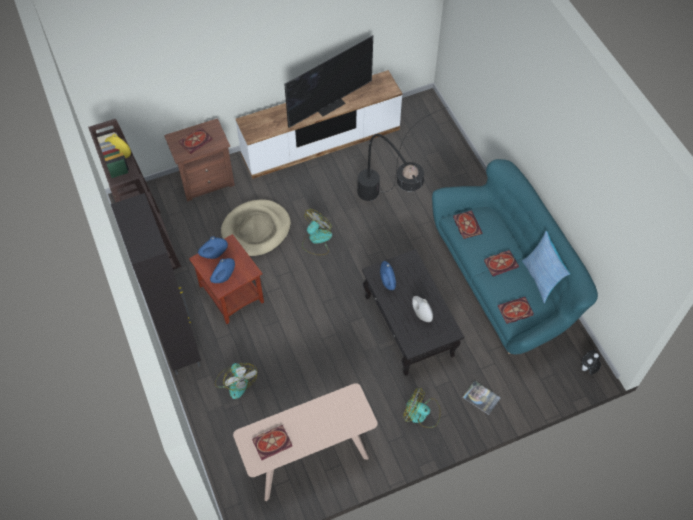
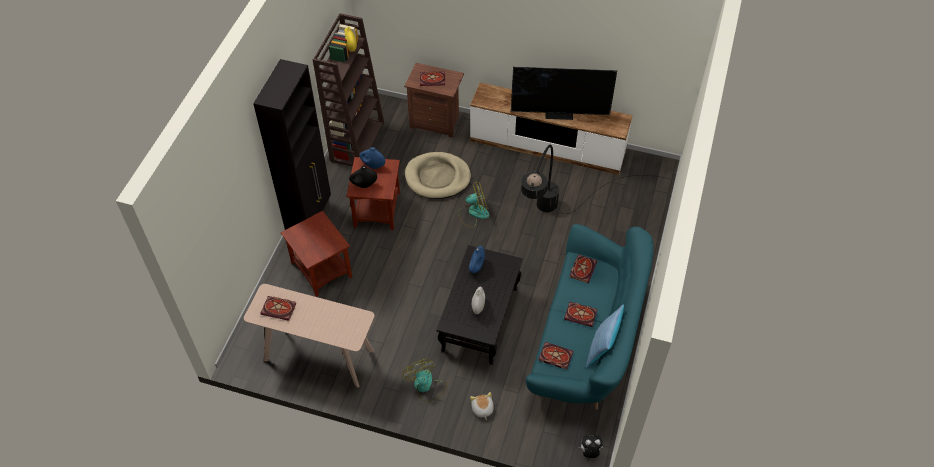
camera: 40 degrees right, 5 degrees down
(224, 278) = (364, 185): blue vase -> black vase
(236, 381) = (322, 269): fan -> brown side table
(481, 398) = (482, 409): book -> plush toy

